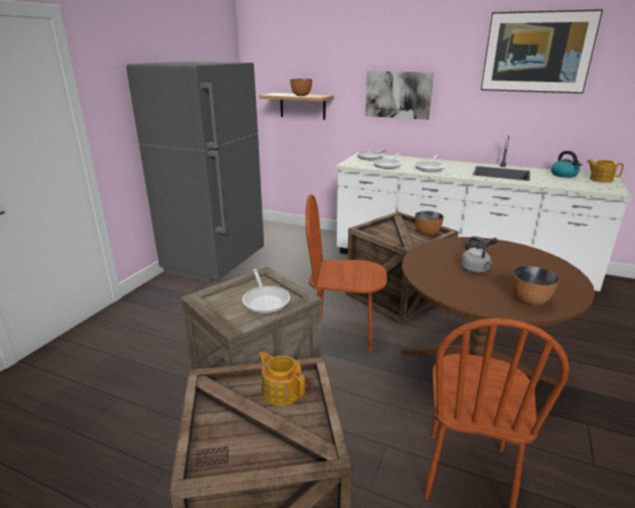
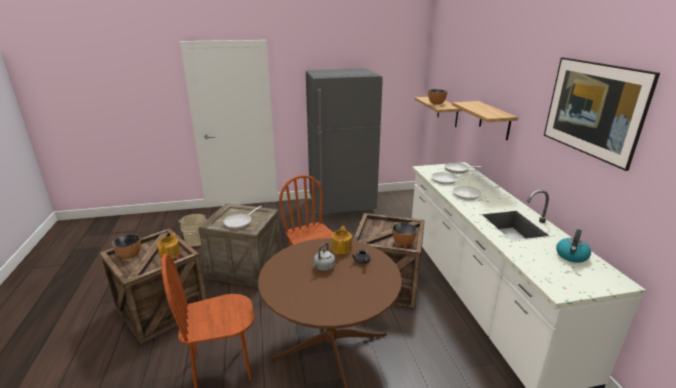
camera: 55 degrees right, 0 degrees up
(101, 409) = (196, 239): none -> beige bucket
(398, 94) = (494, 120): picture -> shelf
(529, 301) = (294, 296): bowl -> bowl (130, 255)
(600, 179) = (595, 279): teapot -> teapot (342, 248)

